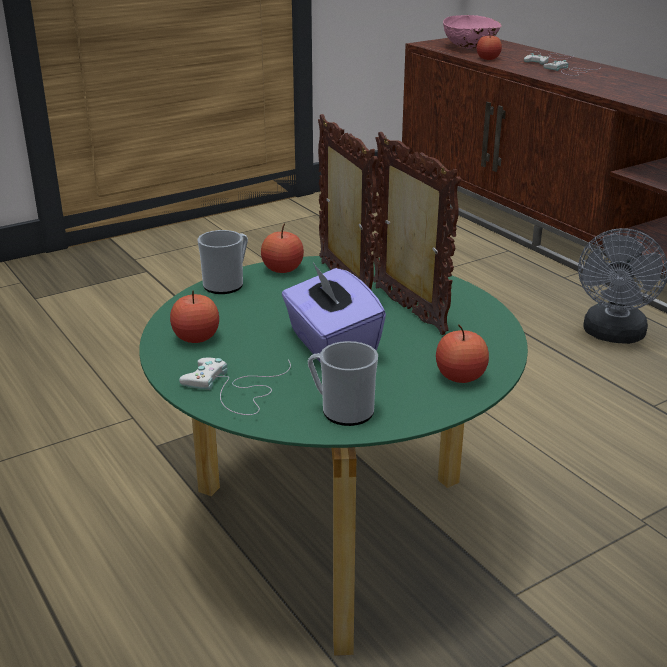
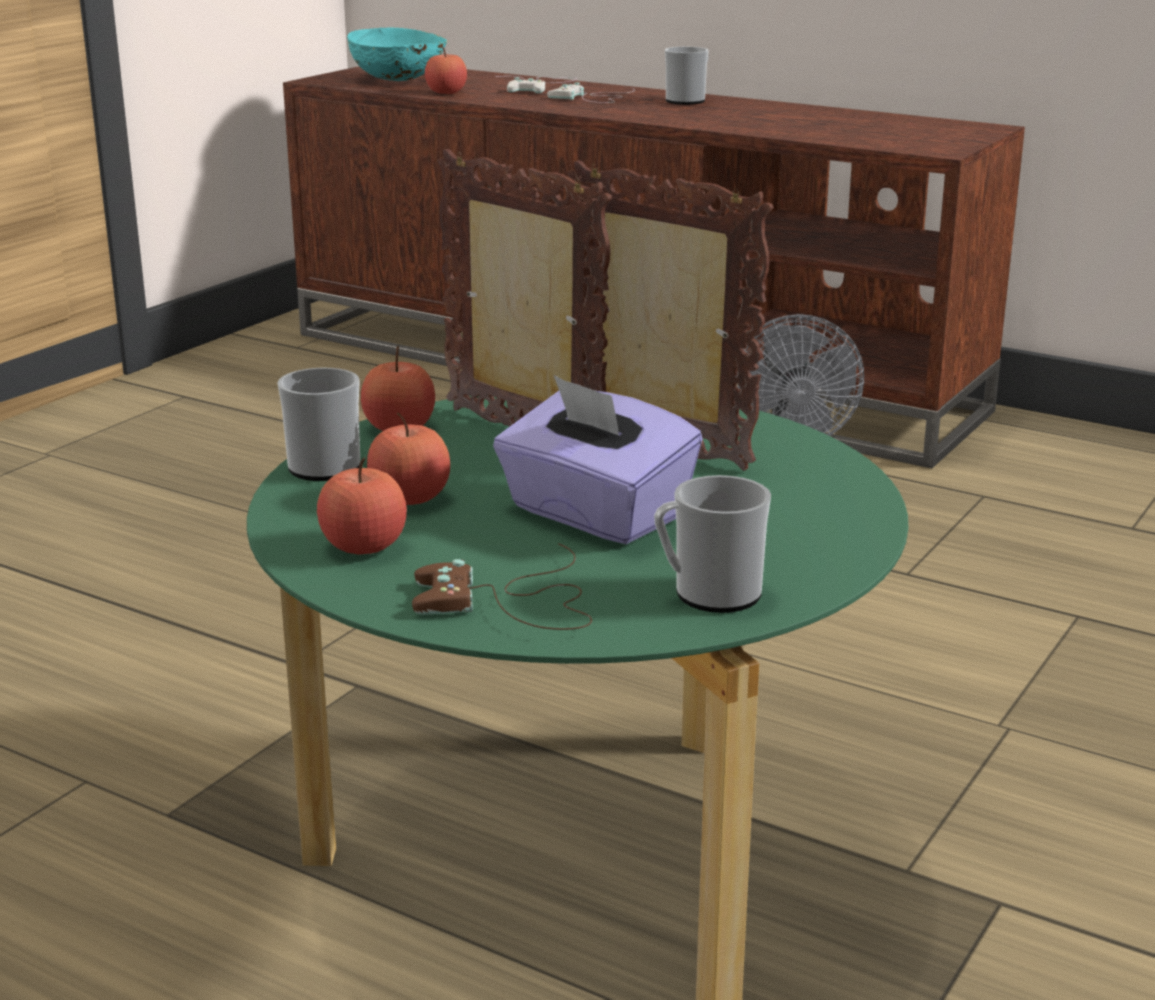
camera: 25 degrees left, 5 degrees down
(235, 390) = (513, 603): white game controller -> brown game controller
(460, 376) = (827, 517): apple -> apple (410, 498)
(470, 48) = (400, 80): pink bowl -> turquoise bowl
(630, 78) = (688, 100): none -> mug

